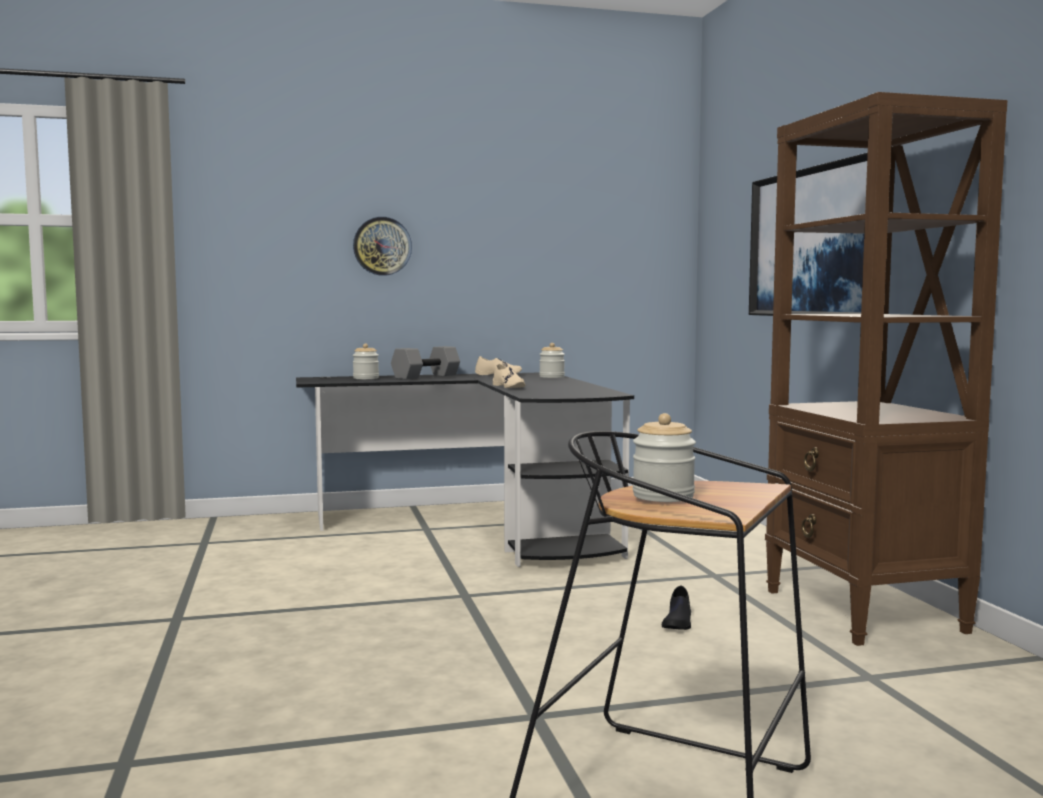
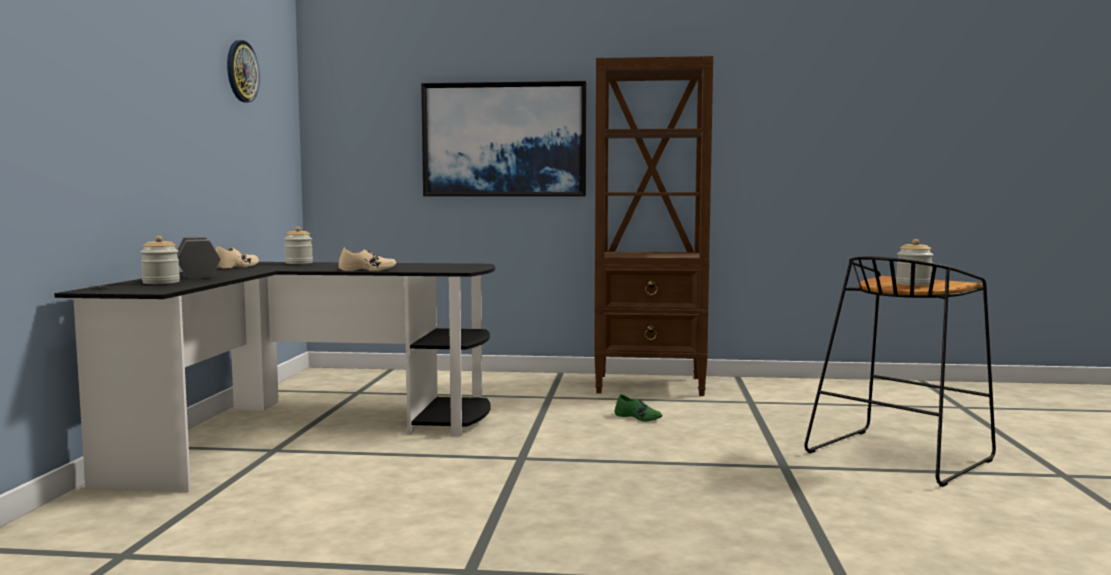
camera: 70 degrees left, 0 degrees up
(382, 246) = (117, 104): wall clock -> wall clock (241, 71)
(678, 622) = (638, 417): black shoe -> green shoe

